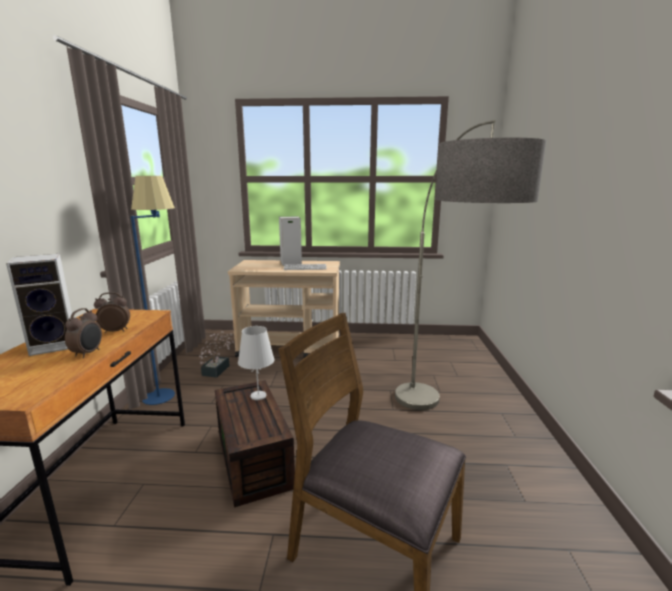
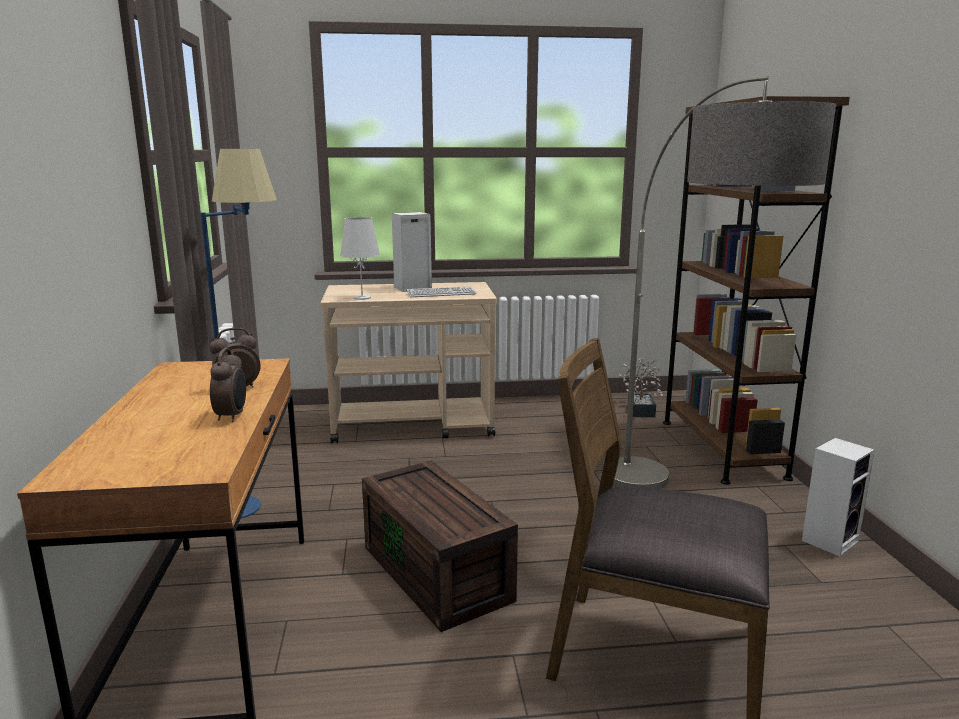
camera: 10 degrees left, 0 degrees up
(56, 345) = (166, 410): speaker -> speaker (830, 540)
(218, 369) = (311, 462): potted plant -> potted plant (640, 409)
(258, 395) = (434, 480): white table lamp -> white table lamp (362, 297)
(485, 381) = (721, 448): none -> brown bookcase

